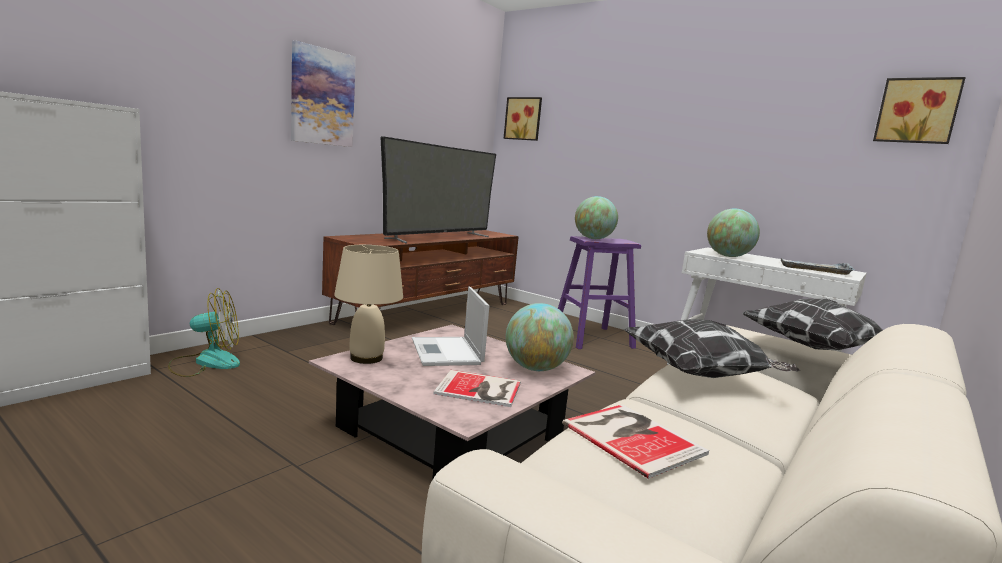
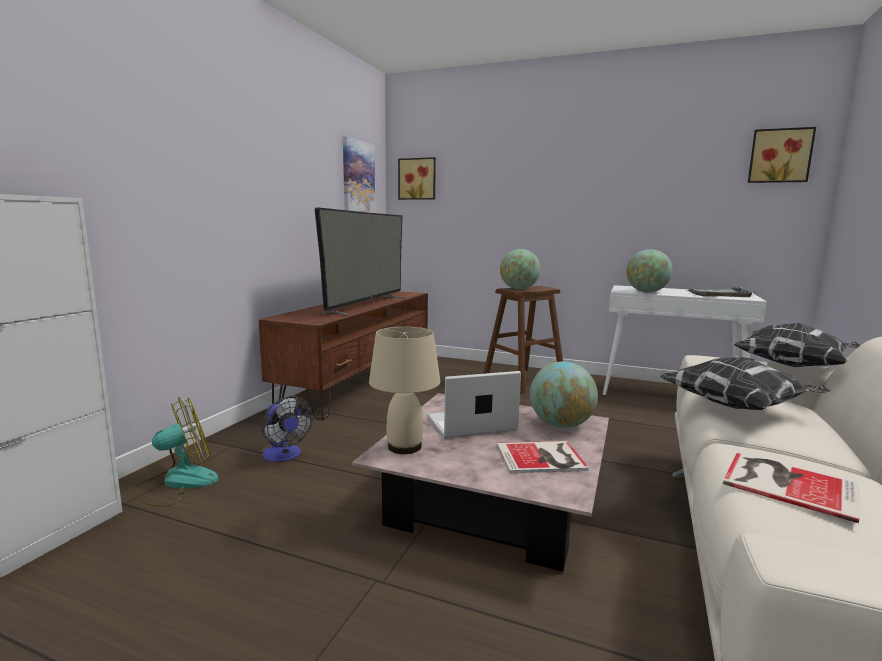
camera: 15 degrees left, 0 degrees up
(306, 359) = (284, 456): none -> fan
(322, 97) = (244, 169): picture -> picture (358, 178)
(447, 352) = (469, 424): laptop -> laptop turned 105 degrees clockwise
(592, 338) = (523, 380): purple stool -> brown stool

